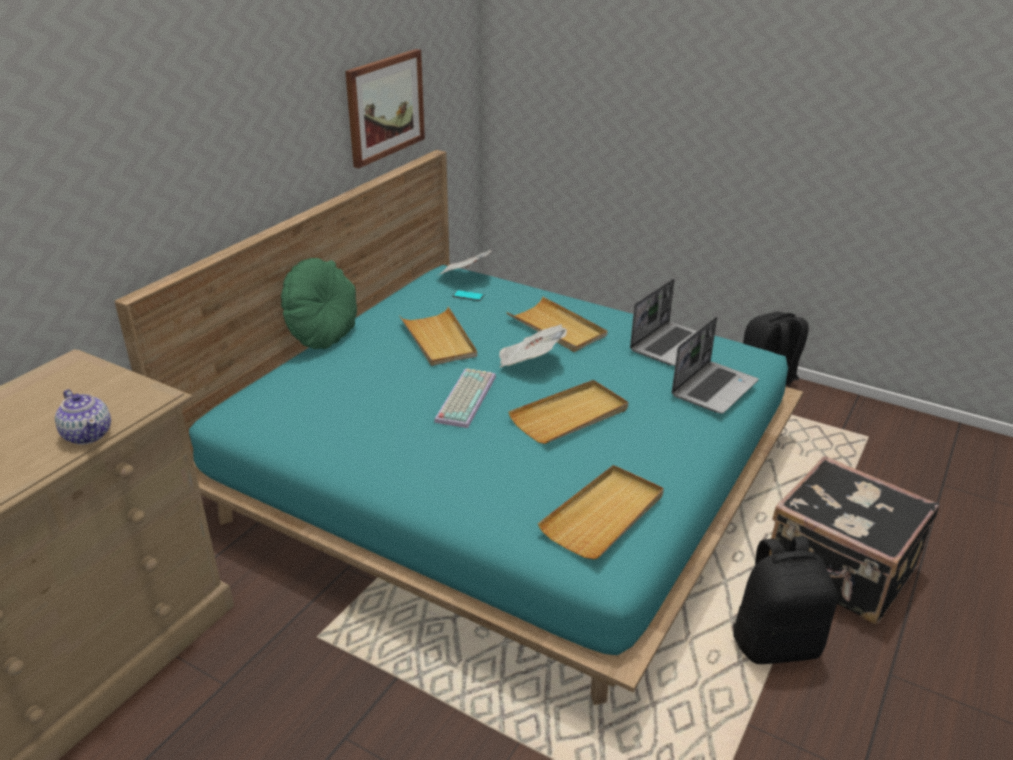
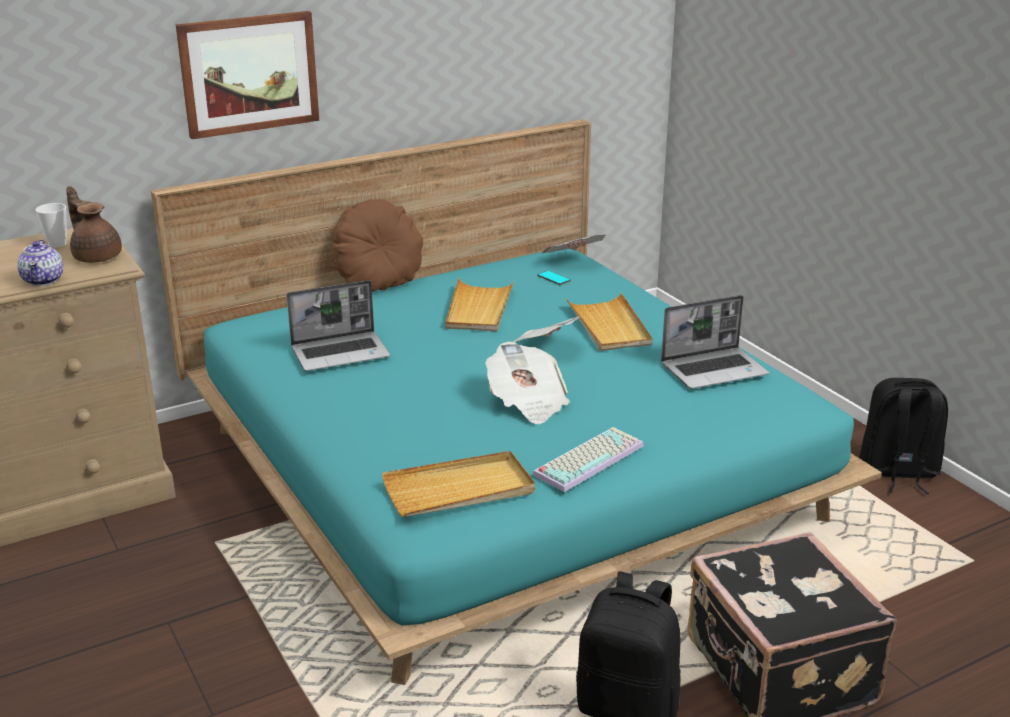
camera: 30 degrees right, 5 degrees down
(51, 387) = (57, 244): none -> cup
(117, 389) = (96, 256): none -> brown teapot
(324, 339) = (379, 285): green pillow -> brown pillow
(385, 106) = (513, 62): picture -> picture (249, 73)
(464, 397) = (445, 362): keyboard -> keyboard (588, 459)
(570, 415) = (527, 403): beige tray -> newspaper
(714, 388) = (711, 420): laptop -> laptop (341, 353)

